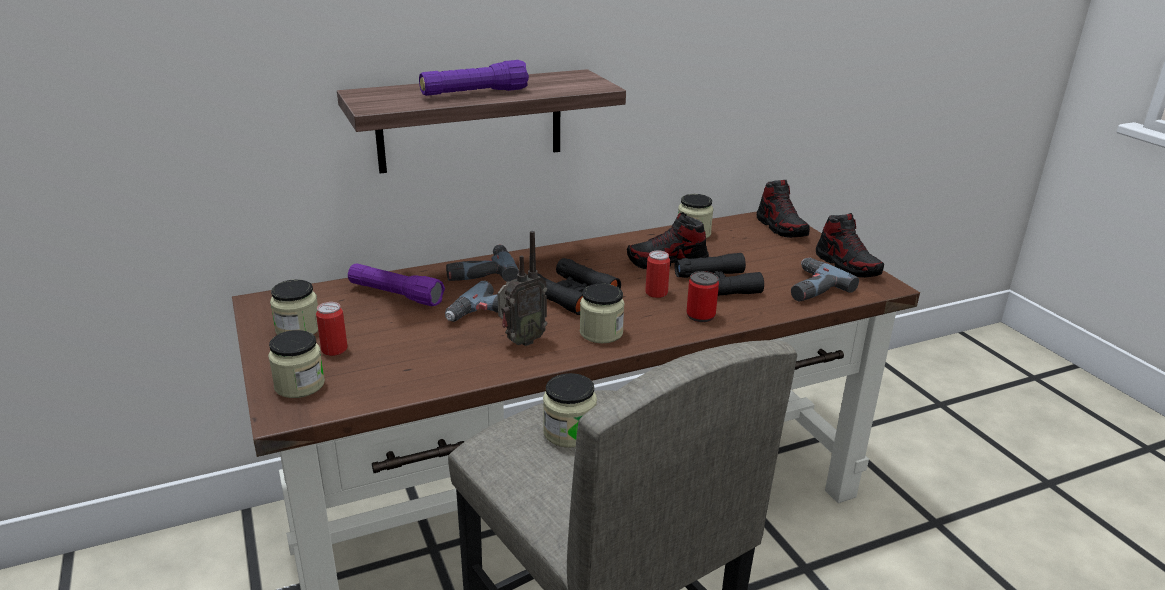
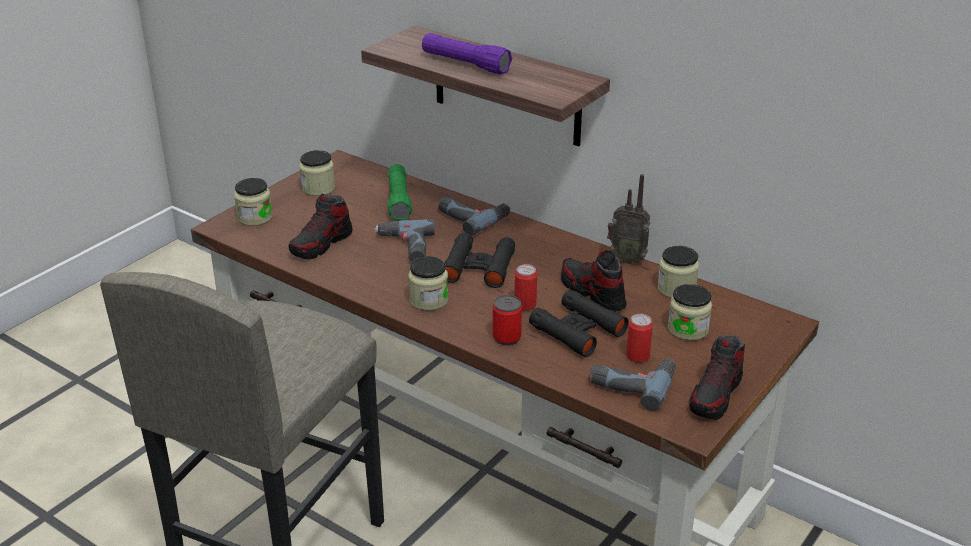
camera: 60 degrees right, 5 degrees up
(334, 349) = (305, 210): can -> can (637, 356)
(395, 295) = (398, 200): purple flashlight -> green flashlight
(521, 341) = (382, 272): radio -> radio (627, 259)
(569, 432) = (279, 330): jar -> jar (688, 329)
(781, 227) = (762, 334): shoe -> shoe (321, 244)

